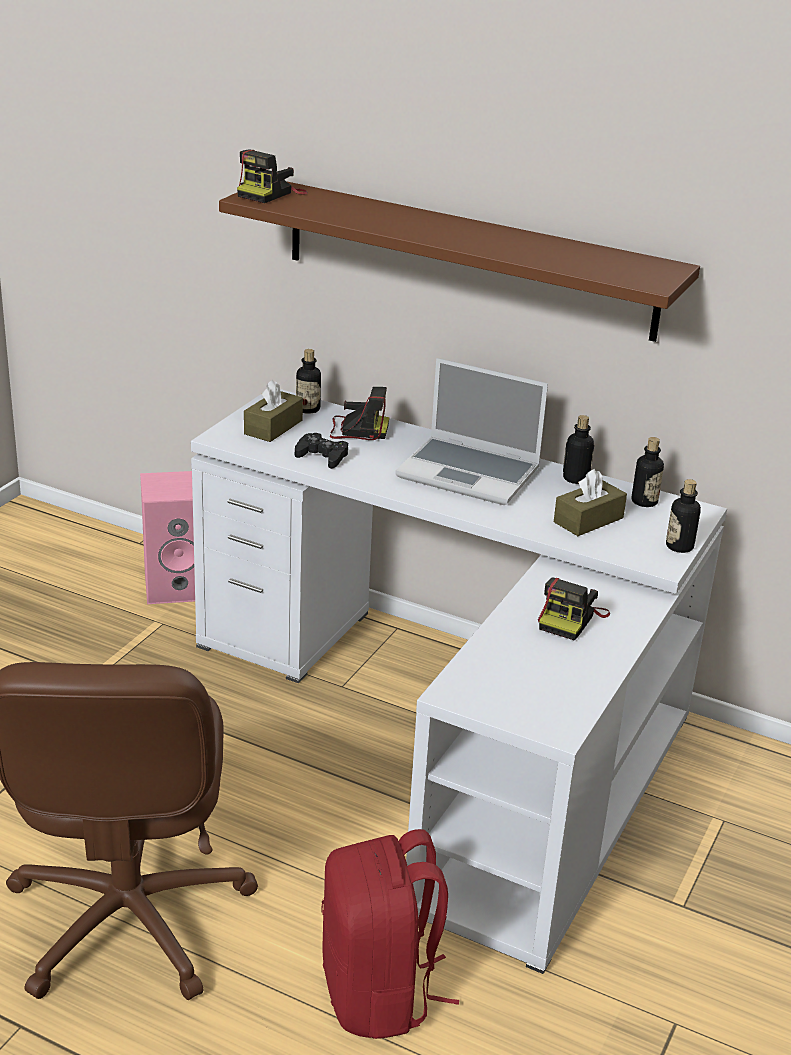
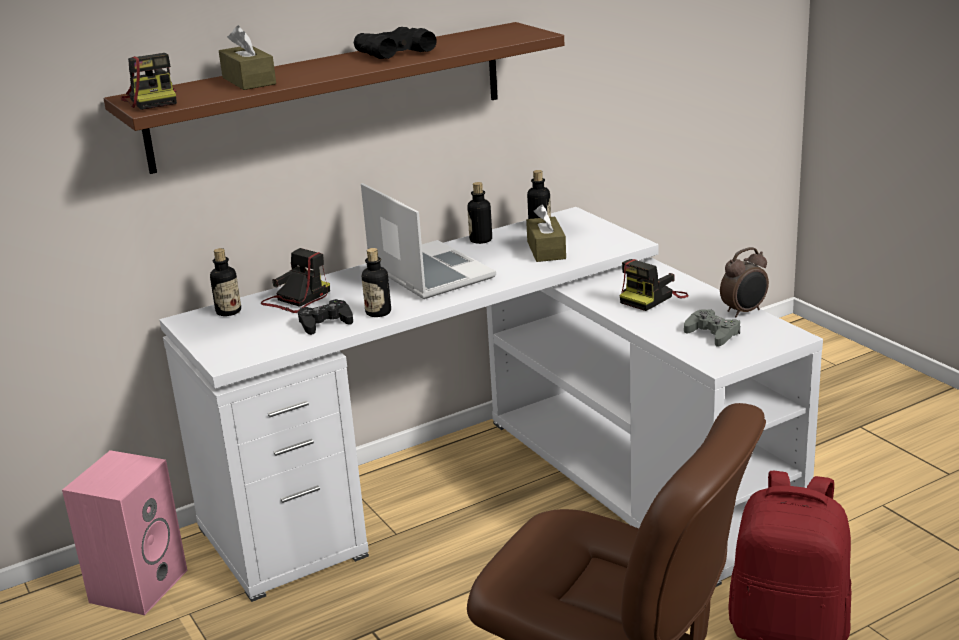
camera: 55 degrees left, 5 degrees down
(273, 427) = (242, 333): brown tissue box -> brown tissue box (249, 81)
(470, 473) = (428, 273): laptop -> laptop turned 90 degrees counterclockwise
(508, 241) = (395, 53): none -> black binoculars
(518, 676) = (712, 334): none -> grey game controller
(571, 619) = (652, 298): camera -> camera turned 75 degrees clockwise
(593, 686) = (744, 312): none -> alarm clock
(679, 546) = (612, 231): bottle -> bottle (378, 312)

